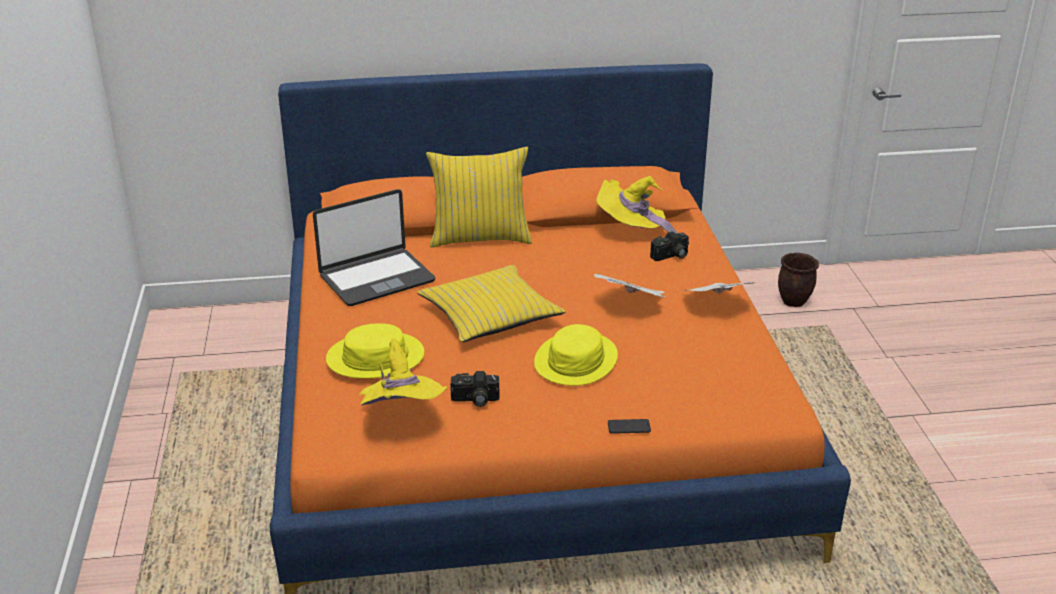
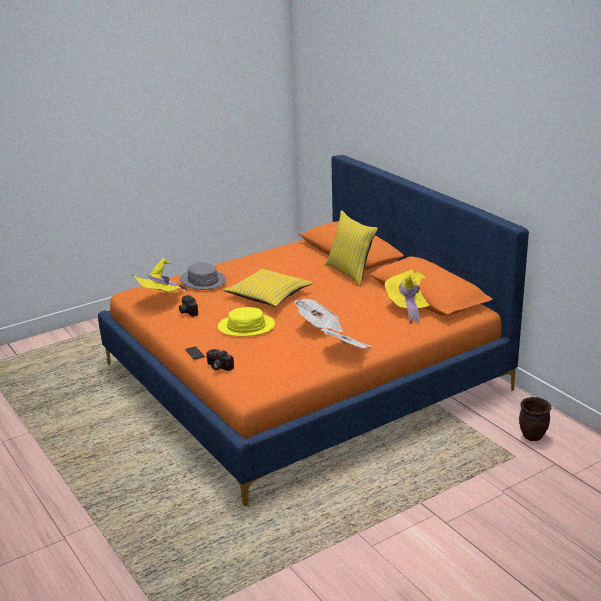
camera: 65 degrees right, 5 degrees down
(375, 357) = (203, 280): yellow hat -> grey hat
(376, 278) = (279, 262): laptop -> none
(671, 256) = (390, 326): camera -> camera (218, 367)

